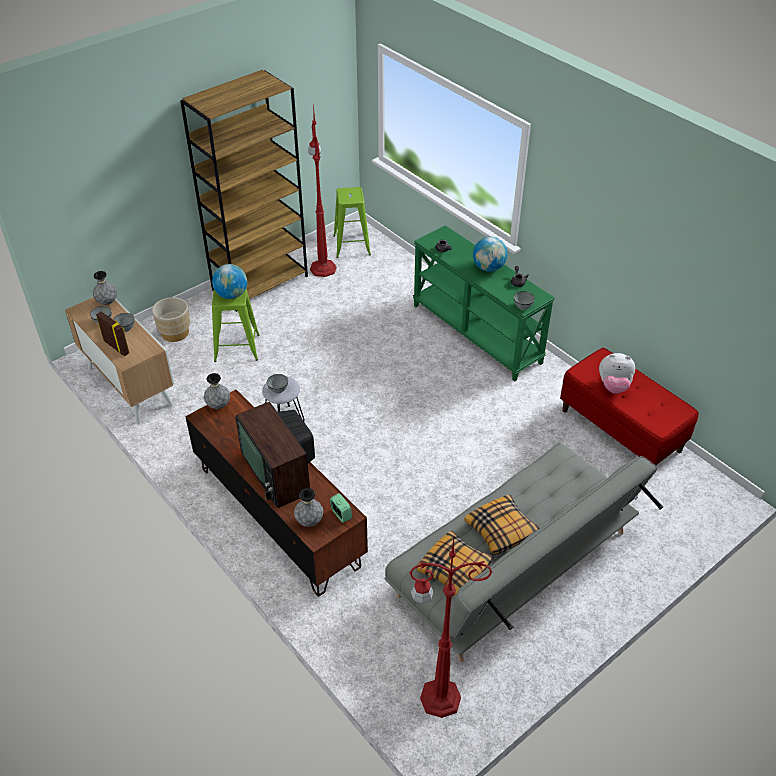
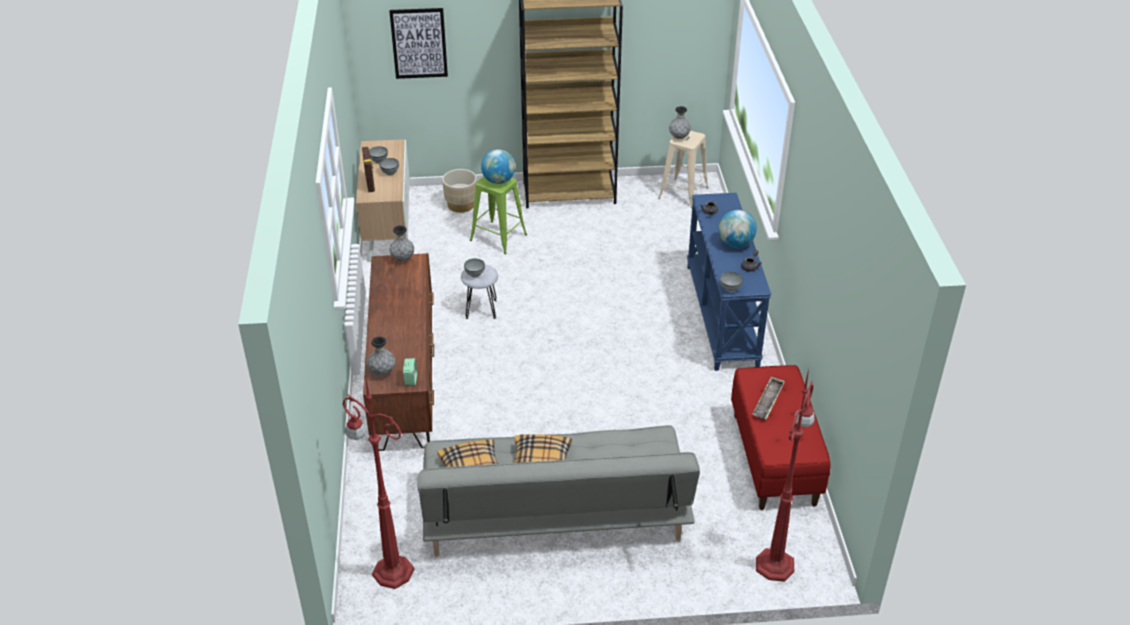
camera: 35 degrees right, 5 degrees down
(94, 189) = (419, 43): none -> picture
(107, 302) = (396, 148): grey vase -> grey vase (679, 137)
(279, 470) = (399, 326): television -> none
(323, 267) = (637, 202): red floor lamp -> red floor lamp (775, 563)
(352, 245) = (683, 192): green stool -> beige stool
(477, 333) = (723, 315): green console table -> blue console table
(613, 386) = (768, 401): plush toy -> tray

